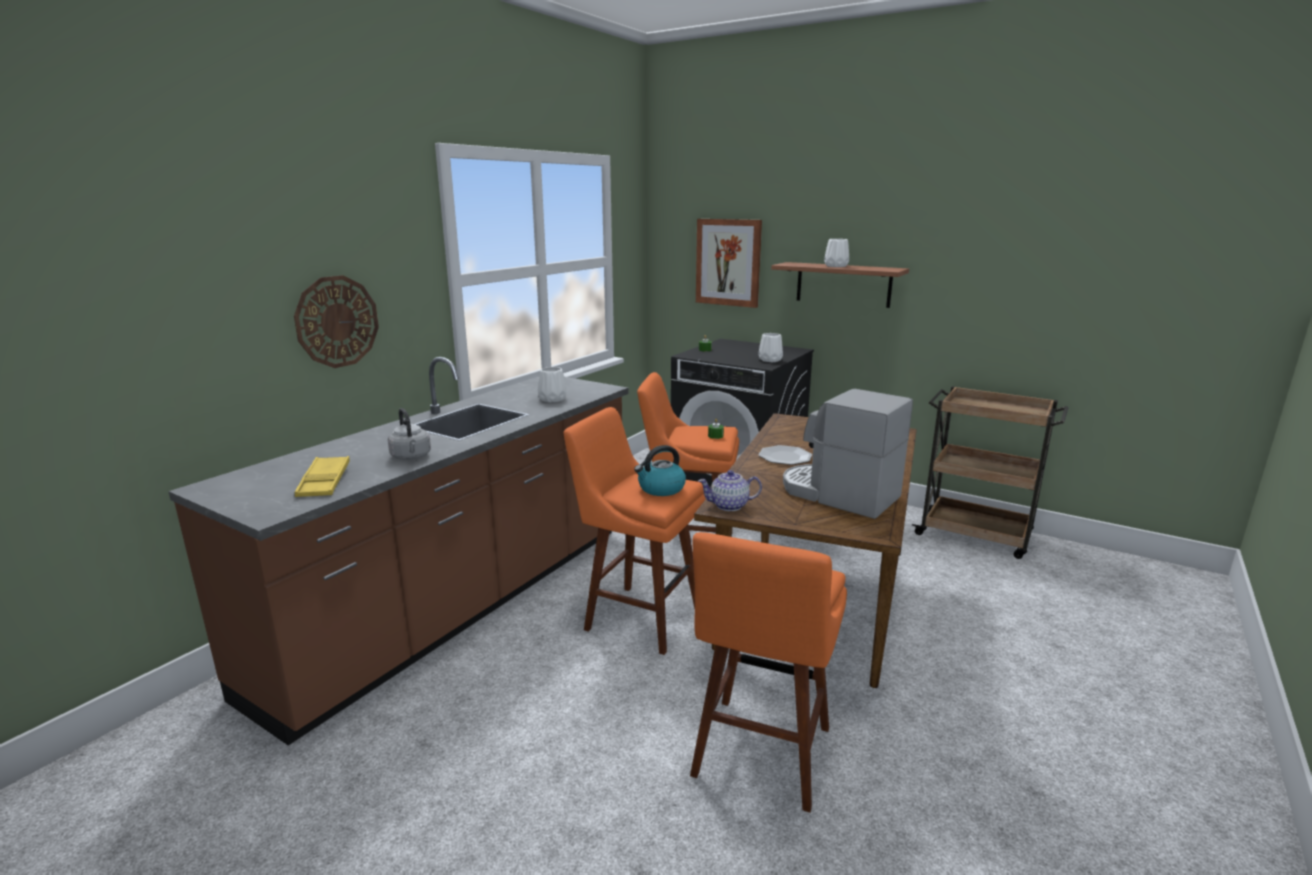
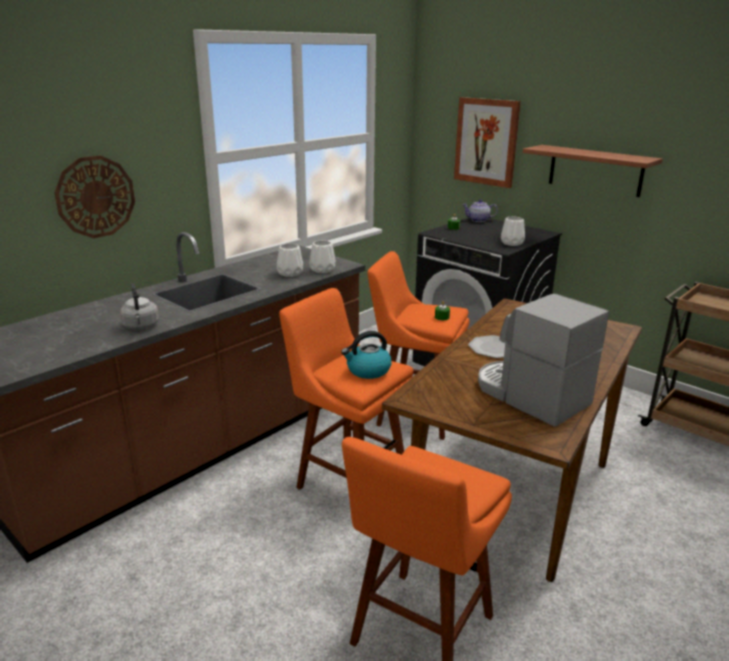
camera: 10 degrees right, 5 degrees up
(324, 482) = (59, 346): yellow tray -> none
(729, 506) = (418, 398): teapot -> teapot (479, 220)
(835, 266) = (587, 152): white vase -> white vase (322, 270)

